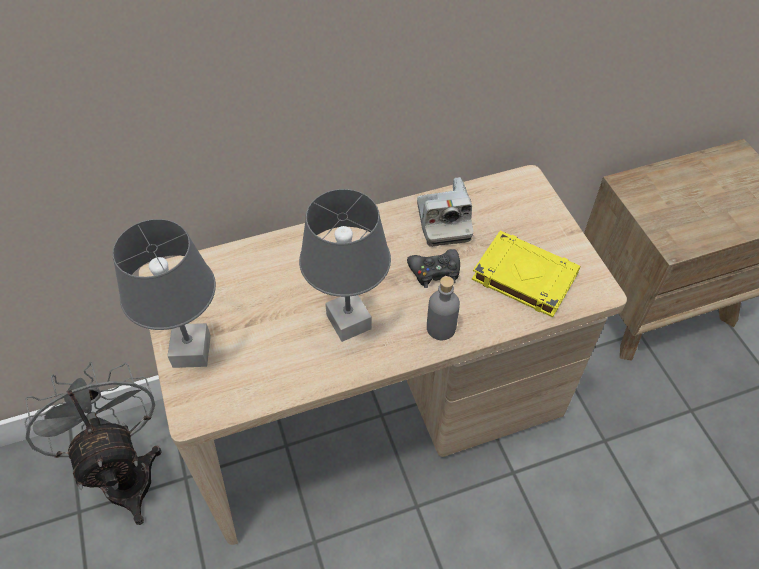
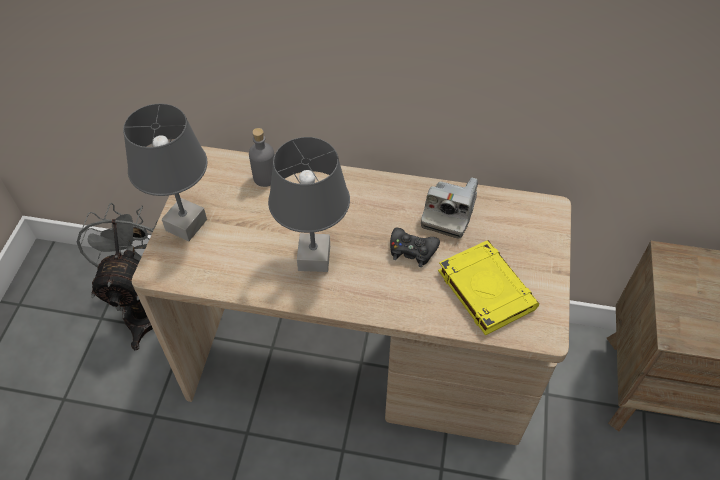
camera: 30 degrees right, 0 degrees up
(441, 328) = (383, 298): grey bottle -> grey bottle (265, 177)

